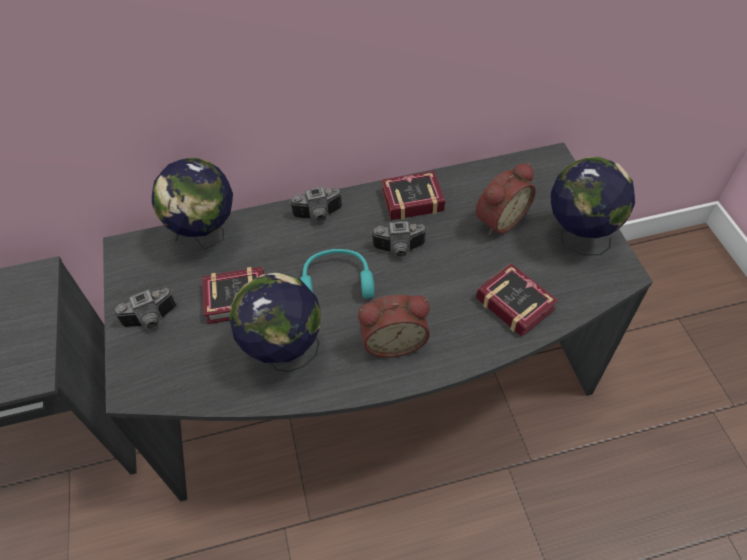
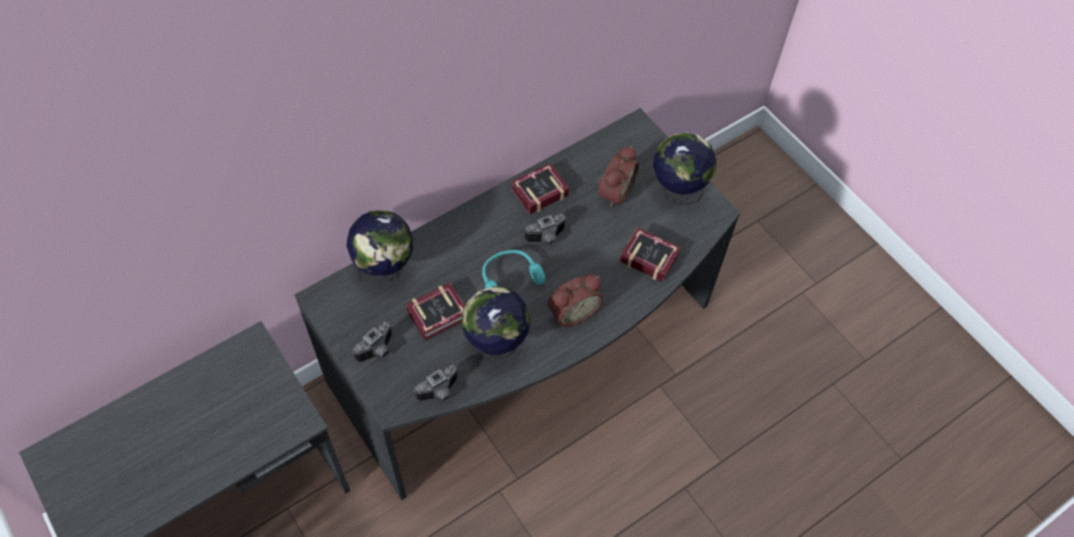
camera: 25 degrees left, 5 degrees up
(319, 216) = (470, 226): camera -> camera (440, 393)

